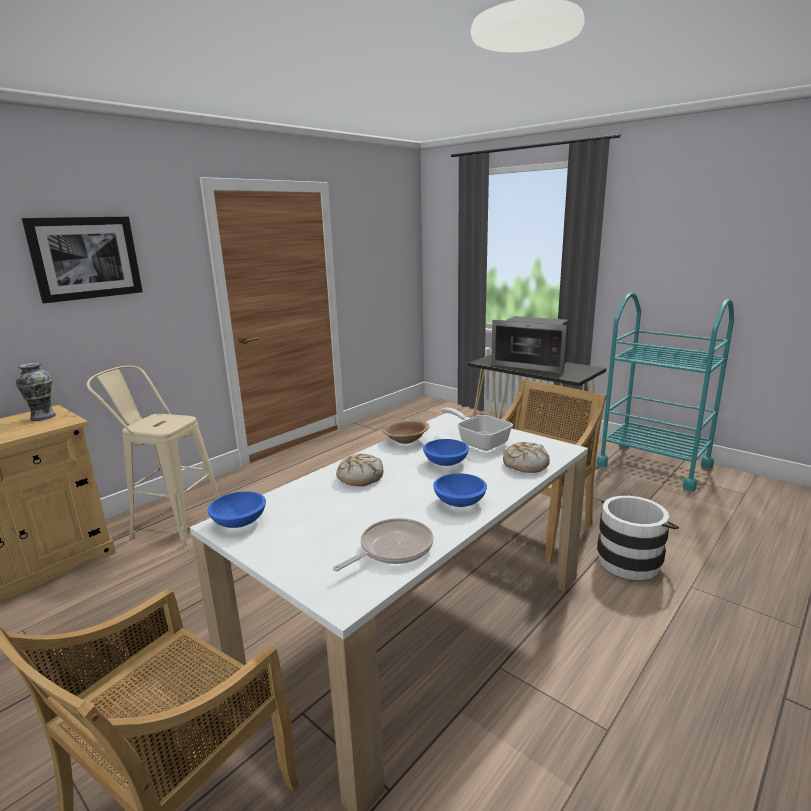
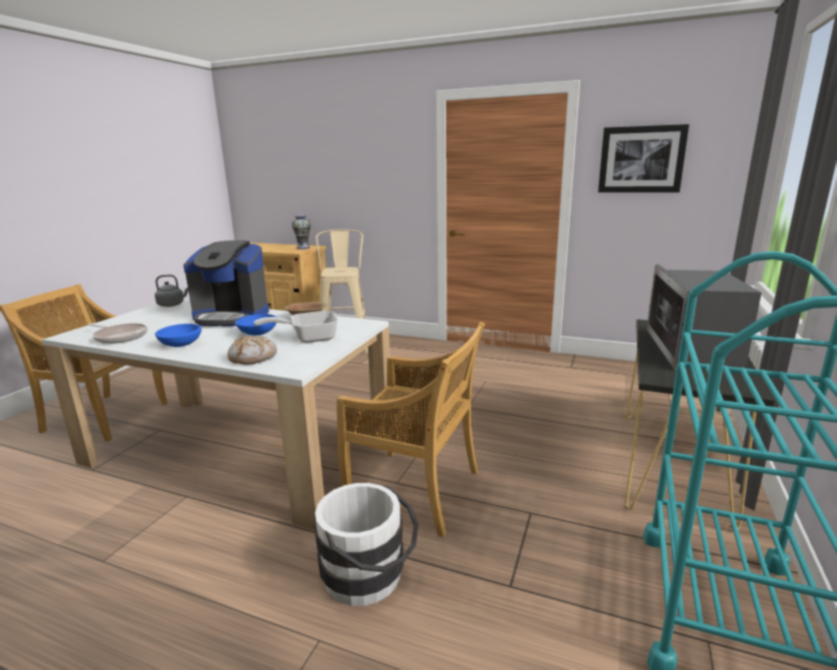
camera: 70 degrees right, 0 degrees up
(86, 258) = (351, 154): picture -> picture (641, 159)
(239, 521) = (172, 305): blue bowl -> grey kettle
(360, 477) = (231, 316): bread -> coffee machine
(479, 441) = (308, 338): frying pan -> frying pan turned 135 degrees counterclockwise

